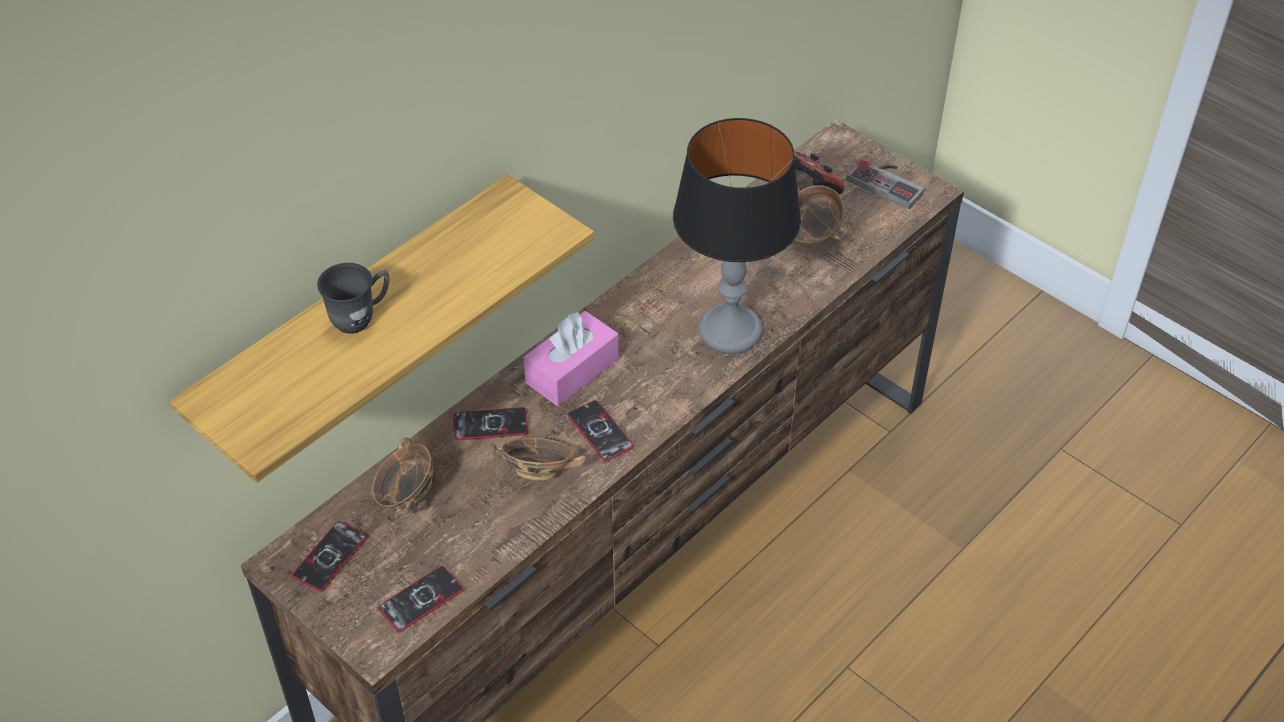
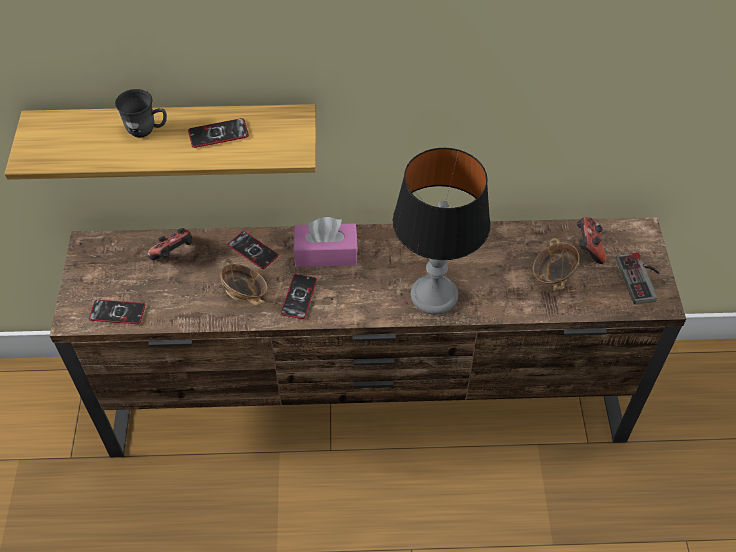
camera: 45 degrees right, 5 degrees up
(330, 557) = (107, 258): phone -> phone (218, 134)
(405, 493) = (174, 254): bowl -> game controller

